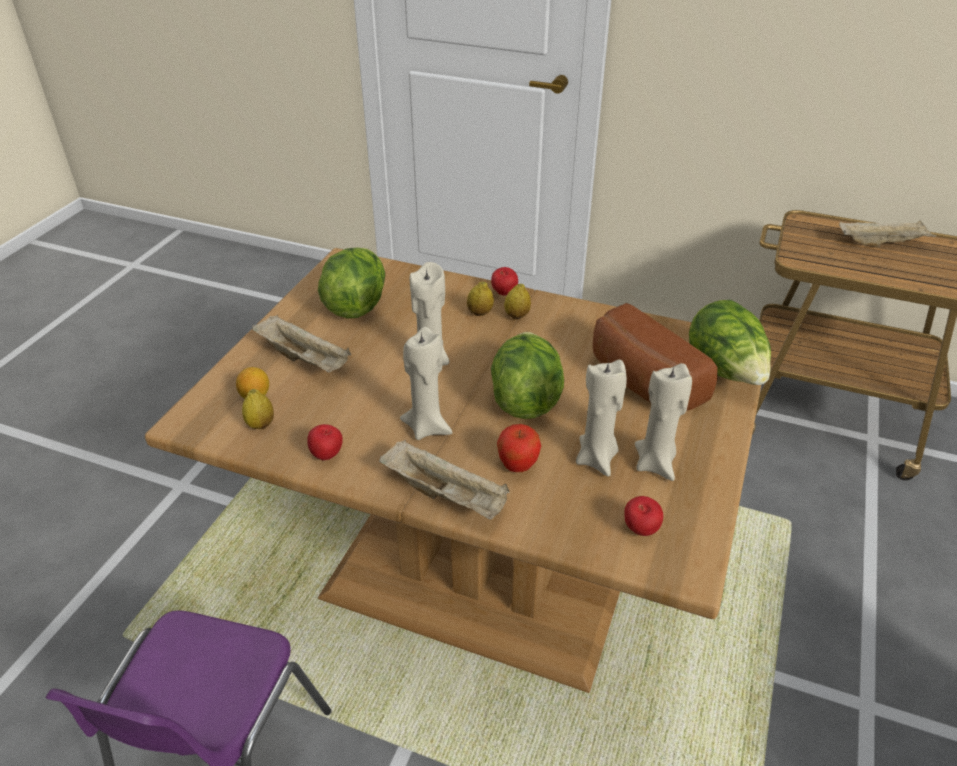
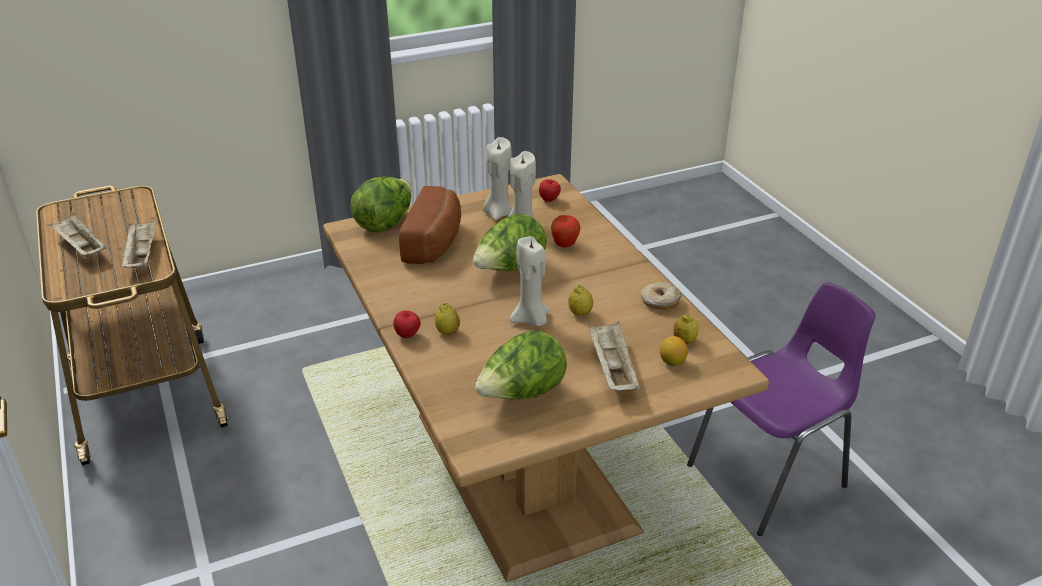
camera: 135 degrees left, 5 degrees down
(327, 455) = (660, 302): apple -> donut
(427, 427) = (585, 285): beige candle -> none
(446, 495) = (617, 253): beige tray -> beige tray (142, 256)
(517, 316) = (428, 315): lemon -> lemon (580, 313)

